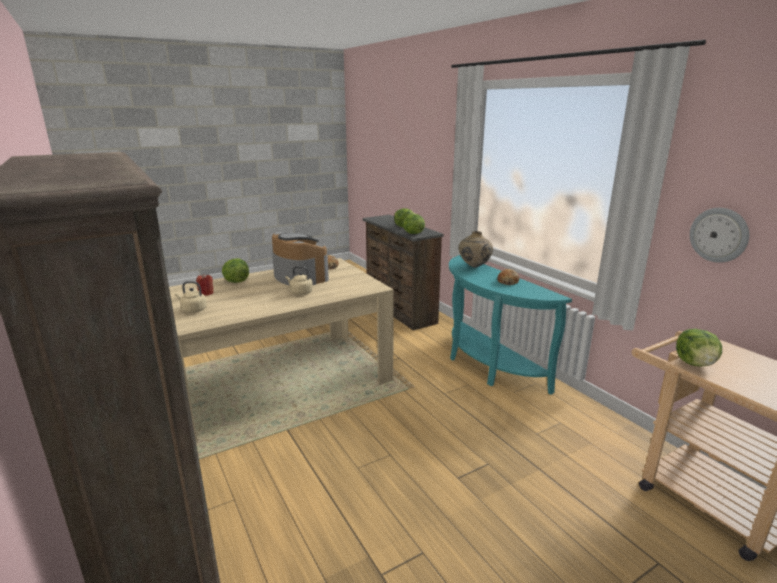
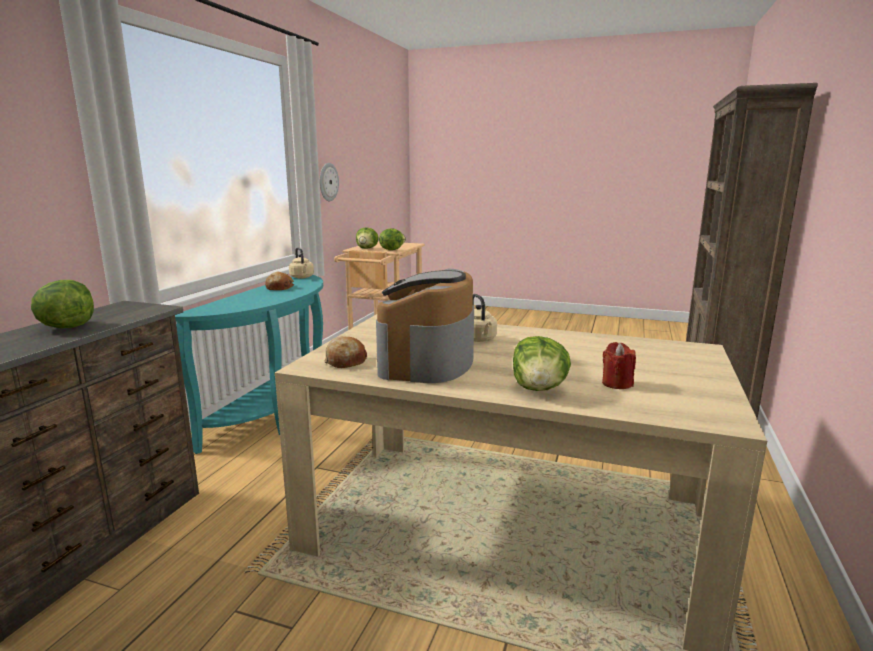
camera: 130 degrees left, 5 degrees down
(193, 310) = (657, 363): beige kettle -> beige kettle (302, 277)
(412, 233) = (141, 312): lettuce -> lettuce (367, 248)
(474, 267) = (234, 302): beige vase -> none

